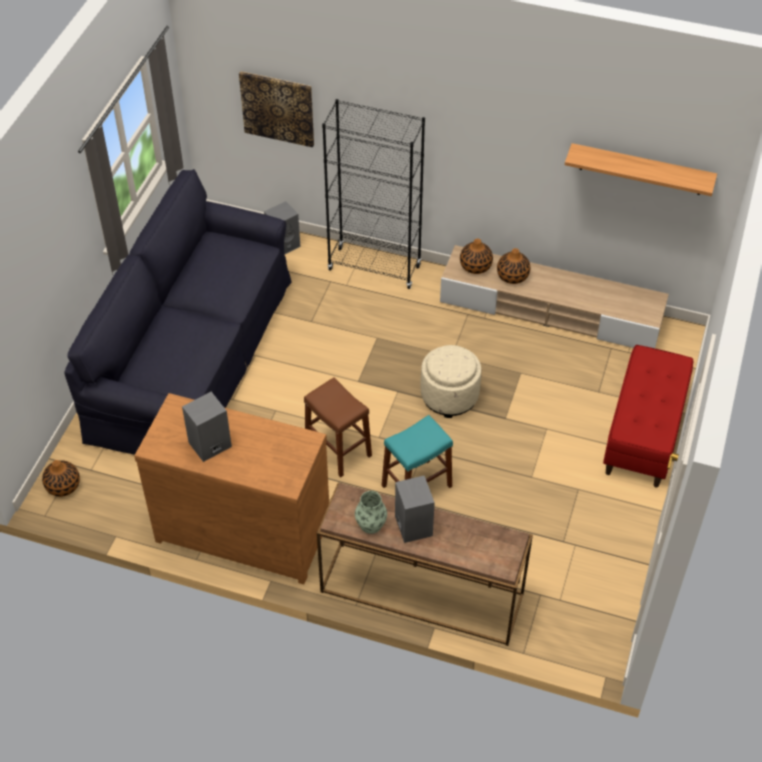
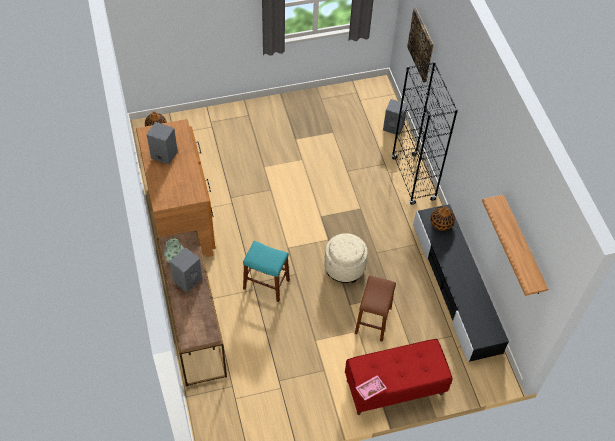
camera: 55 degrees right, 5 degrees up
(193, 355) = (280, 132): black sofa -> none
(338, 449) = (265, 233): brown stool -> brown stool (373, 320)
(512, 276) = (449, 246): vase -> none
(551, 311) = (456, 287): beige tv stand -> black tv stand
(663, 437) = (370, 389): none -> pink tray

